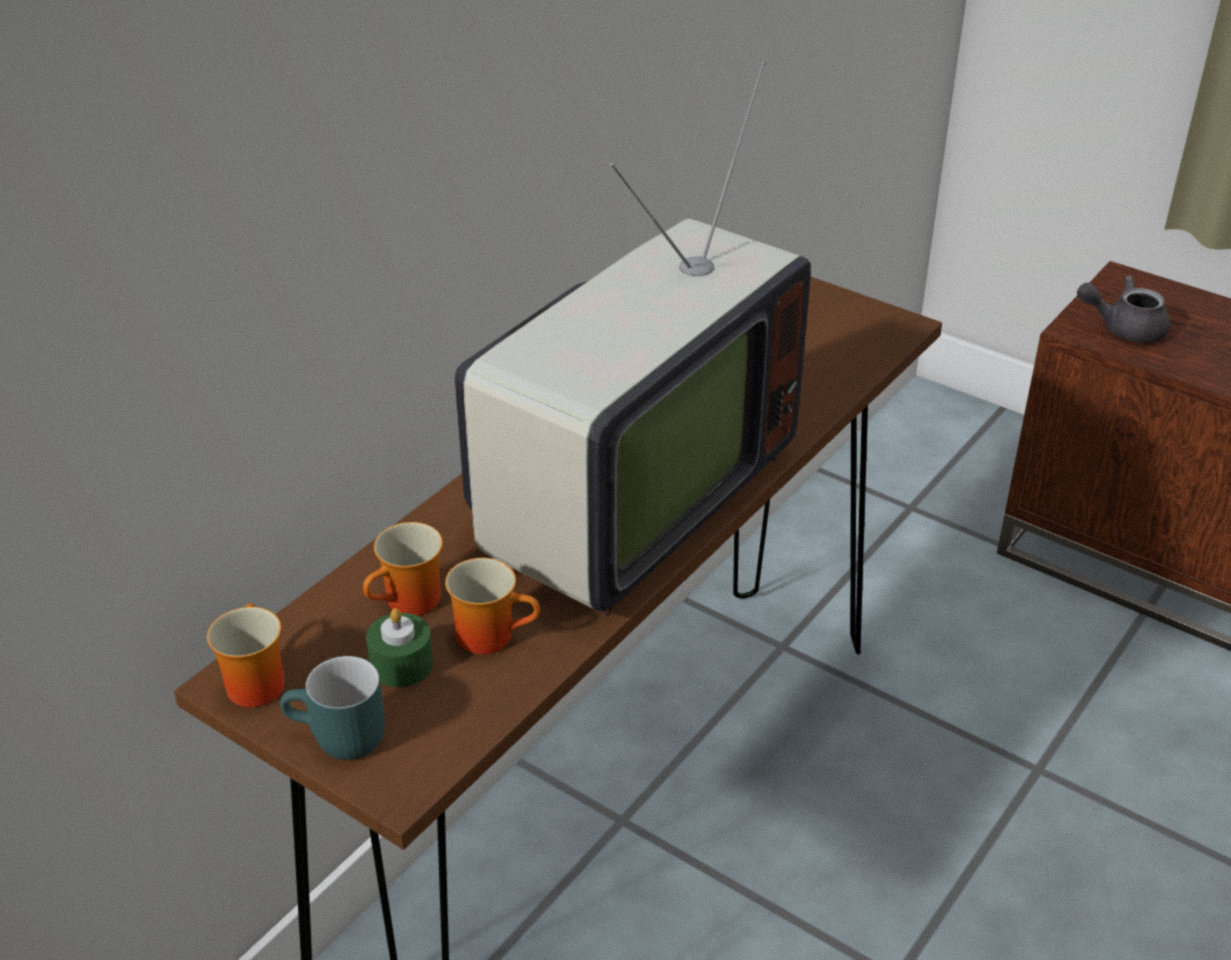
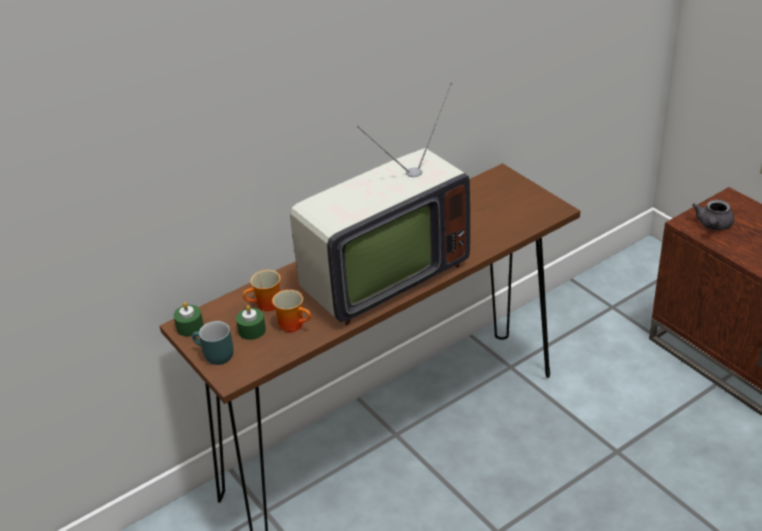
camera: 20 degrees right, 0 degrees up
(251, 682) = (190, 327): mug -> green candle
(1123, 328) = (713, 225): grey teapot -> grey teapot turned 90 degrees counterclockwise

